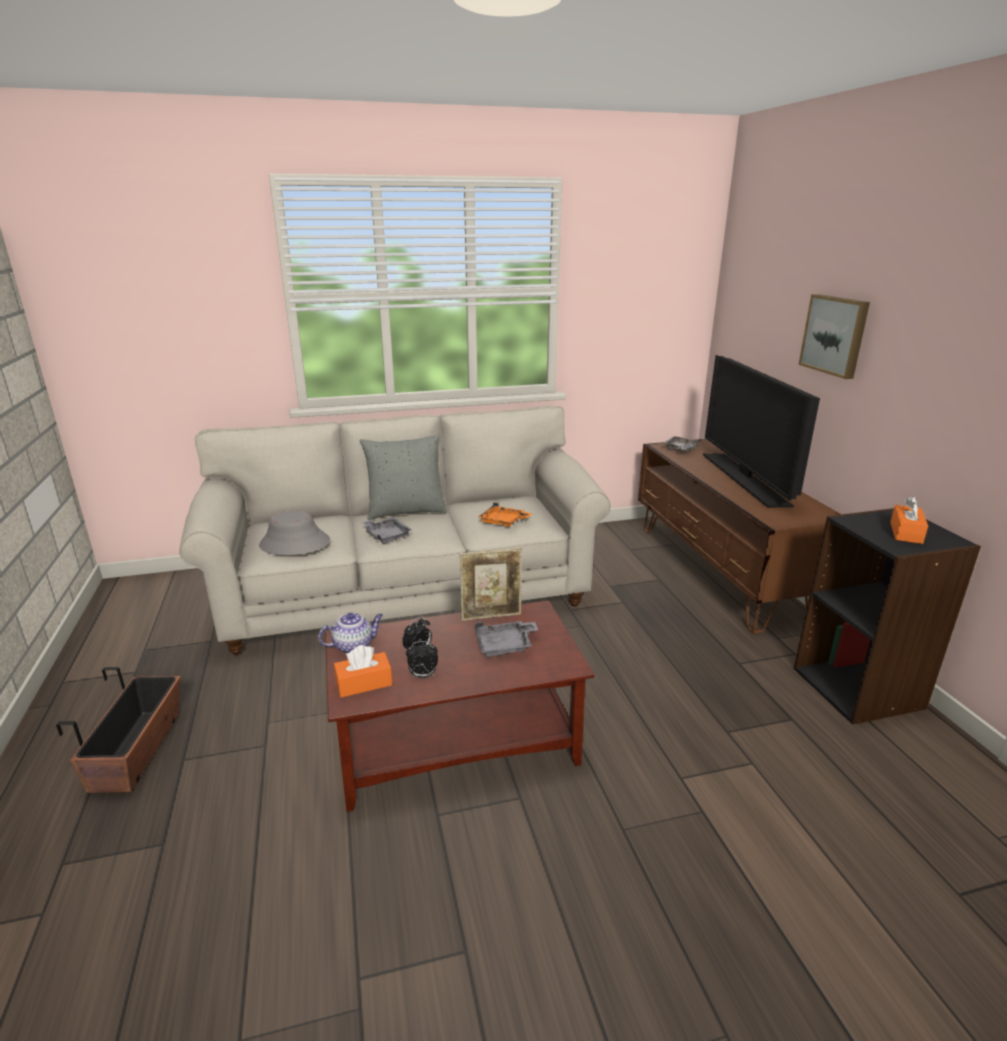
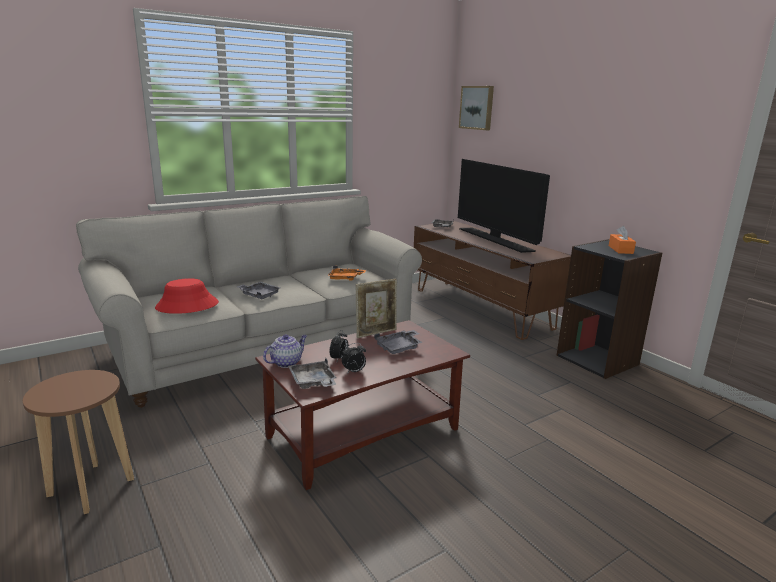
camera: 20 degrees left, 5 degrees down
(138, 750) = (91, 488): planter -> brown stool
(294, 543) = (187, 306): grey hat -> red hat
(364, 683) = (313, 382): orange tissue box -> grey tray
(406, 511) = (262, 279): grey pillow -> none
(835, 335) = (548, 137): picture -> picture (477, 107)

